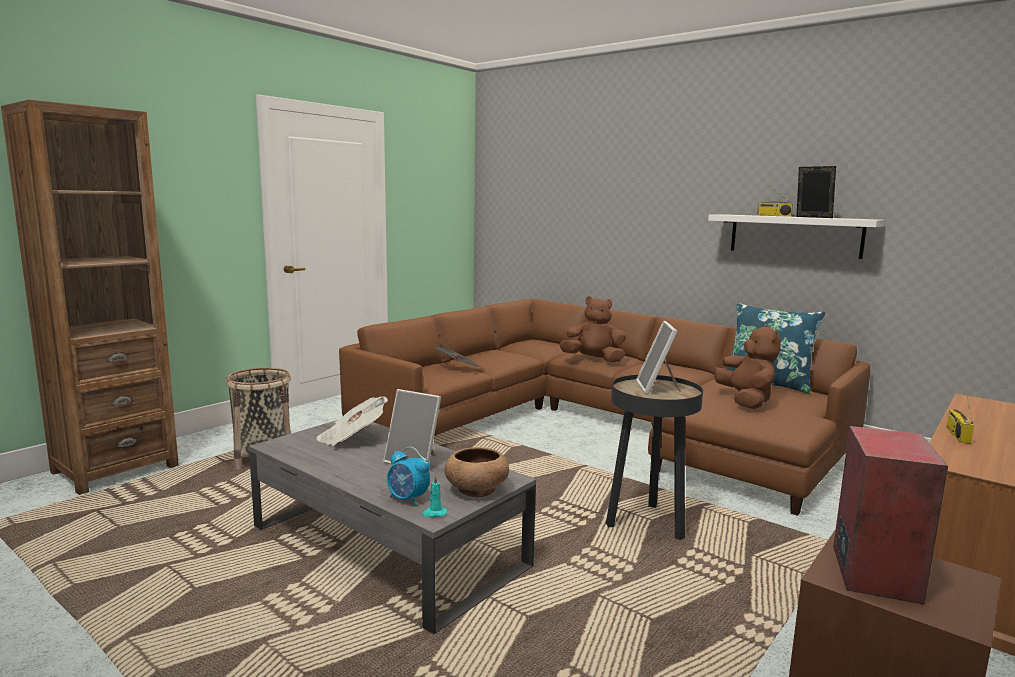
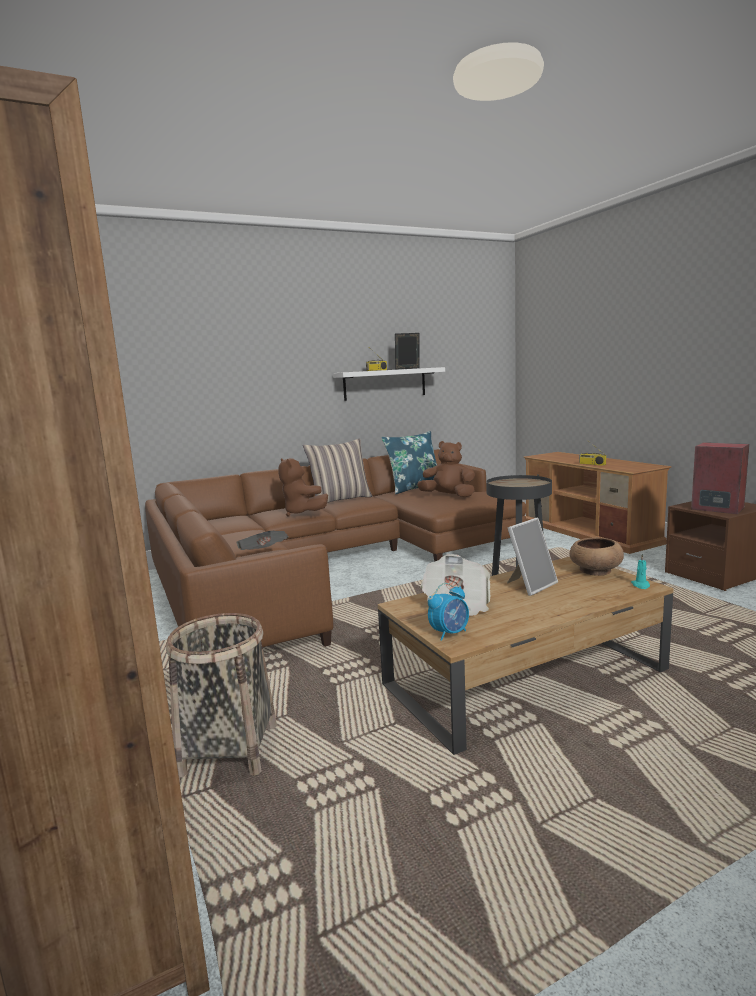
camera: 65 degrees left, 0 degrees up
(388, 547) = (526, 677): grey coffee table -> brown coffee table
(408, 499) = (613, 591): alarm clock -> alarm clock (449, 633)
(593, 360) = (302, 513): brown plush toy -> brown plush toy turned 75 degrees counterclockwise
(657, 388) = (513, 483): picture frame -> none
(668, 364) = (340, 499): none -> pillow

